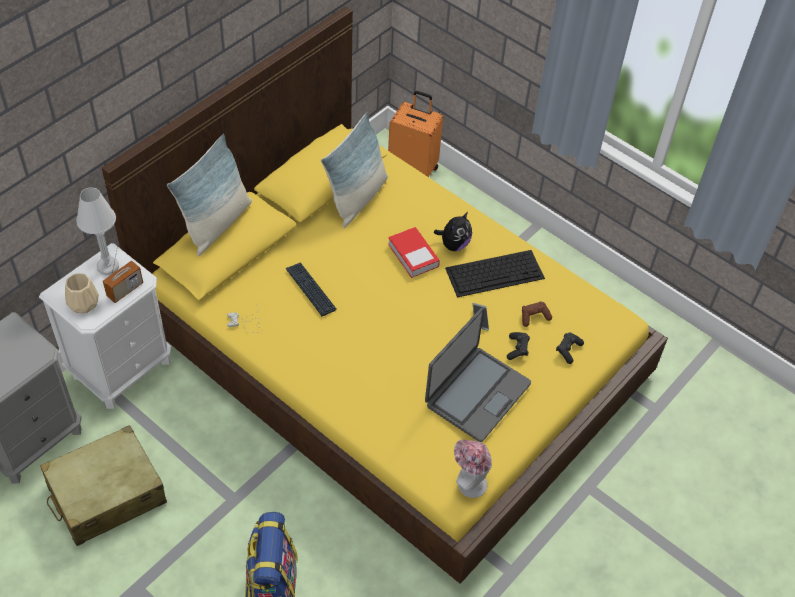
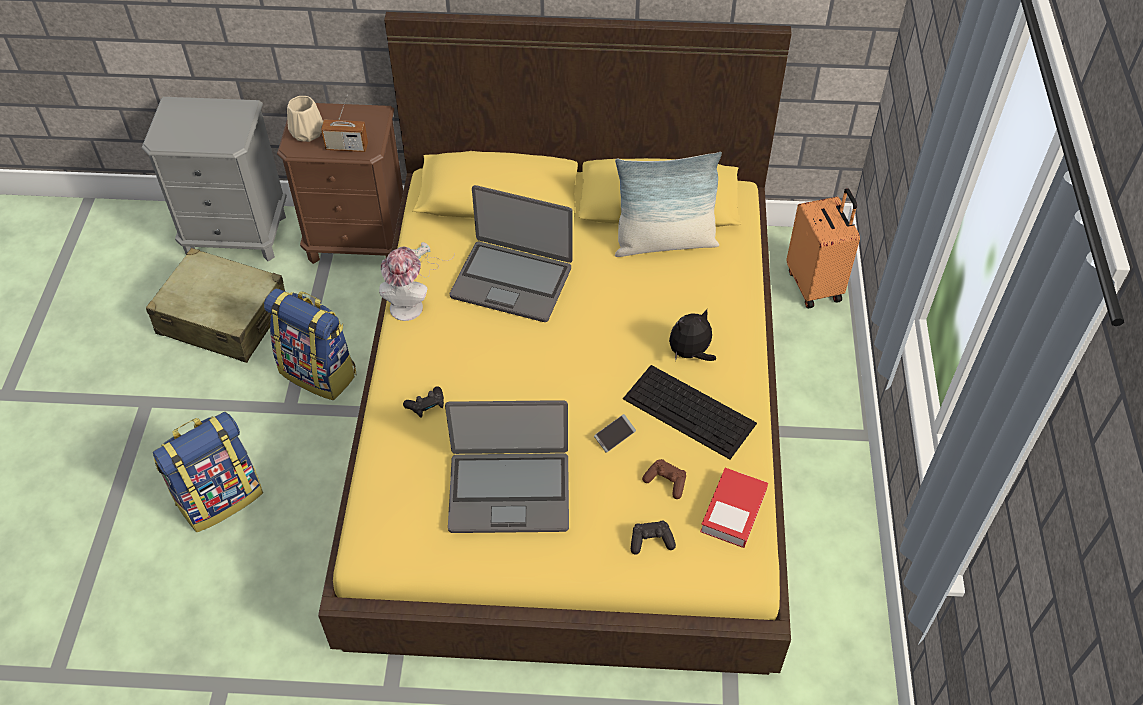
camera: 55 degrees right, 0 degrees up
(108, 266) = (362, 120): white table lamp -> none
(122, 368) = (358, 240): white nightstand -> brown nightstand
(217, 224) = (498, 160): pillow -> none
(220, 463) = (319, 372): none -> backpack
(310, 289) = (512, 281): keyboard -> laptop
(413, 255) = (639, 330): book -> book (733, 511)
(454, 244) = (690, 353): plush toy -> plush toy turned 150 degrees clockwise
(468, 481) = (393, 553): hat -> hat (406, 304)
(517, 349) = (607, 493): black game controller -> black game controller (426, 406)

